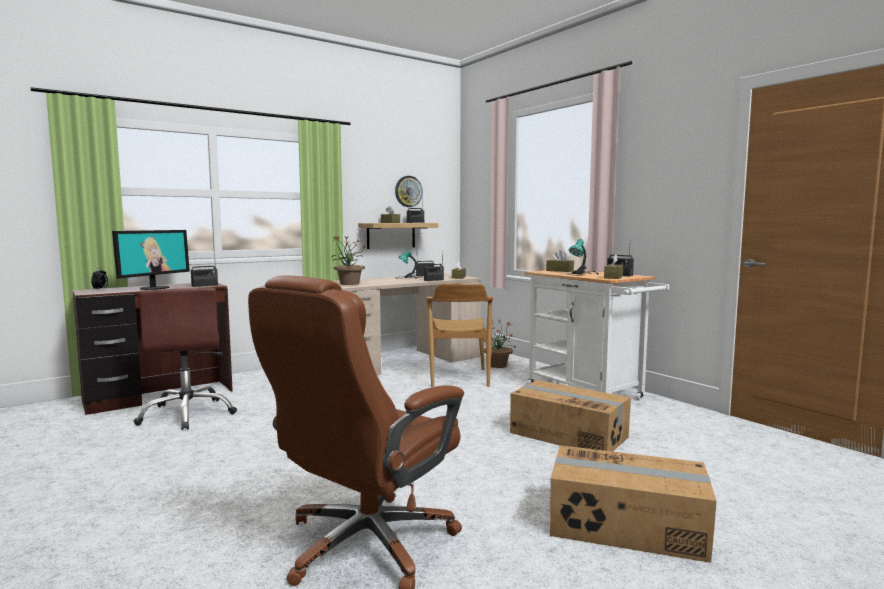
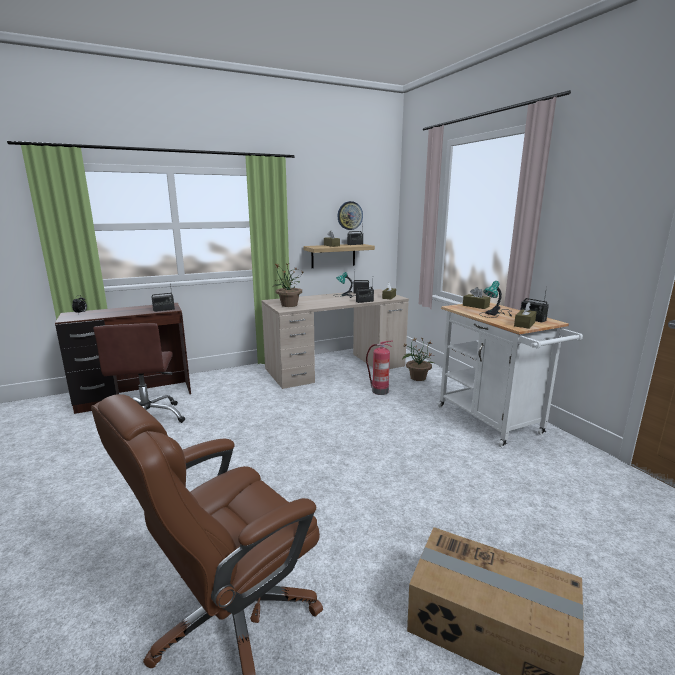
camera: 10 degrees right, 10 degrees up
(154, 288) = (122, 312): monitor -> none
(458, 378) = (379, 391): brown chair -> fire extinguisher
(568, 434) = (461, 478): cardboard box -> none

